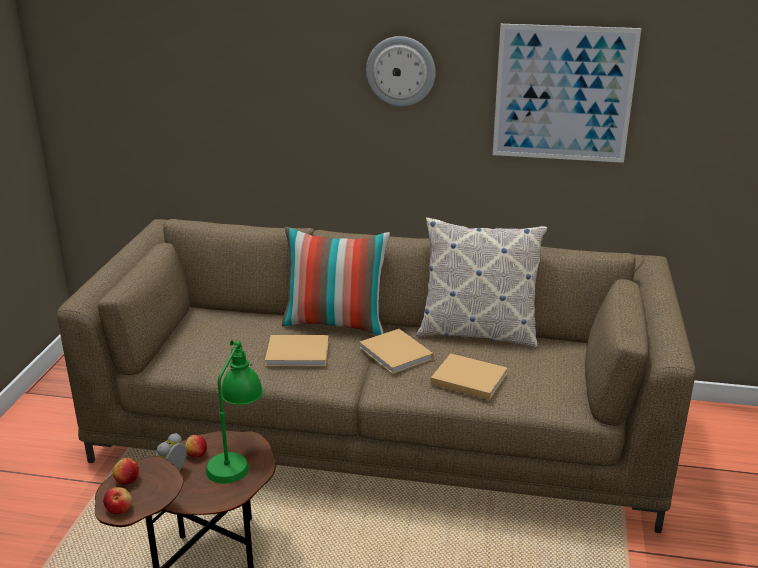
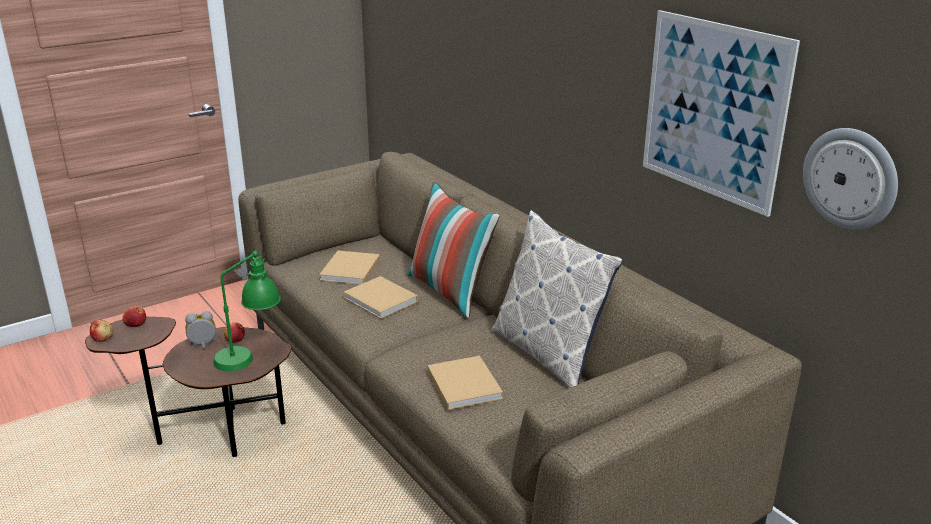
camera: 45 degrees right, 0 degrees up
(397, 354) = (447, 336): beige book -> beige book (349, 271)
(401, 71) = (576, 49): wall clock -> wall clock (850, 178)

